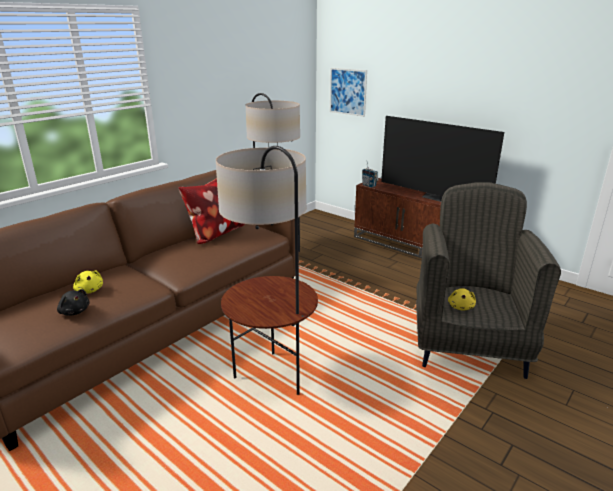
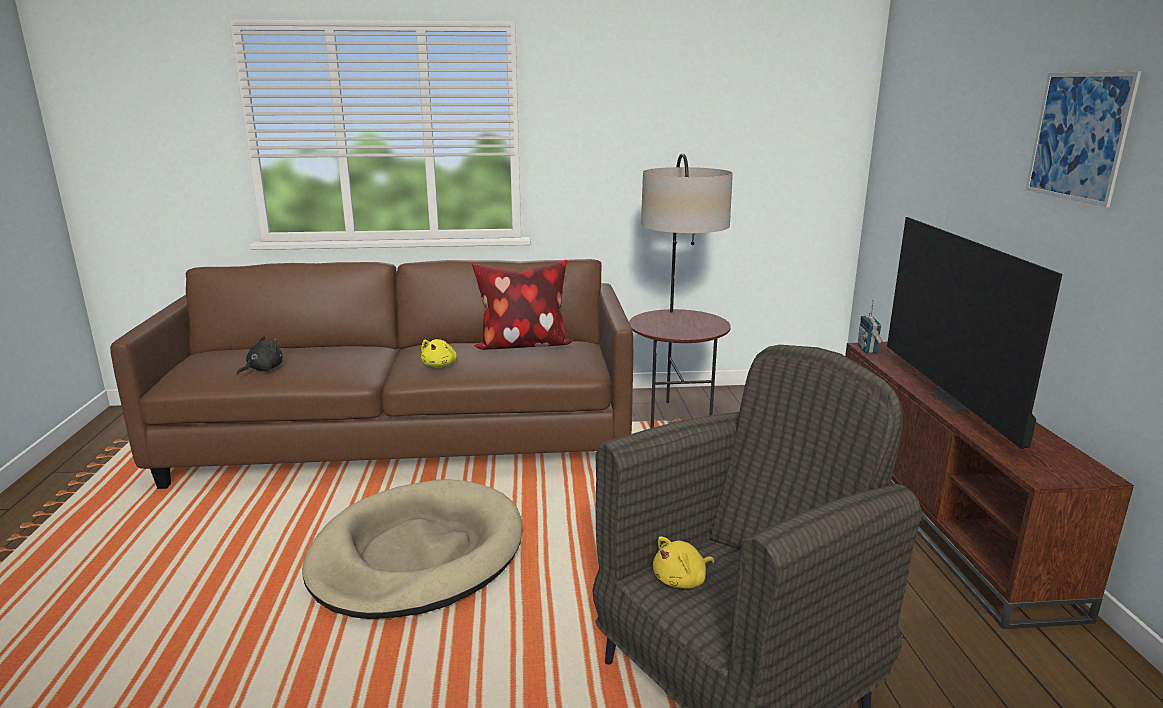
camera: 45 degrees right, 5 degrees down
(74, 311) = (263, 369): black plush toy -> black plush toy turned 135 degrees counterclockwise
(89, 290) = (309, 356): yellow plush toy -> yellow plush toy (440, 365)
(272, 377) = (417, 555): floor lamp -> beige dog bed
(347, 92) = (902, 172): picture -> picture (1079, 136)

